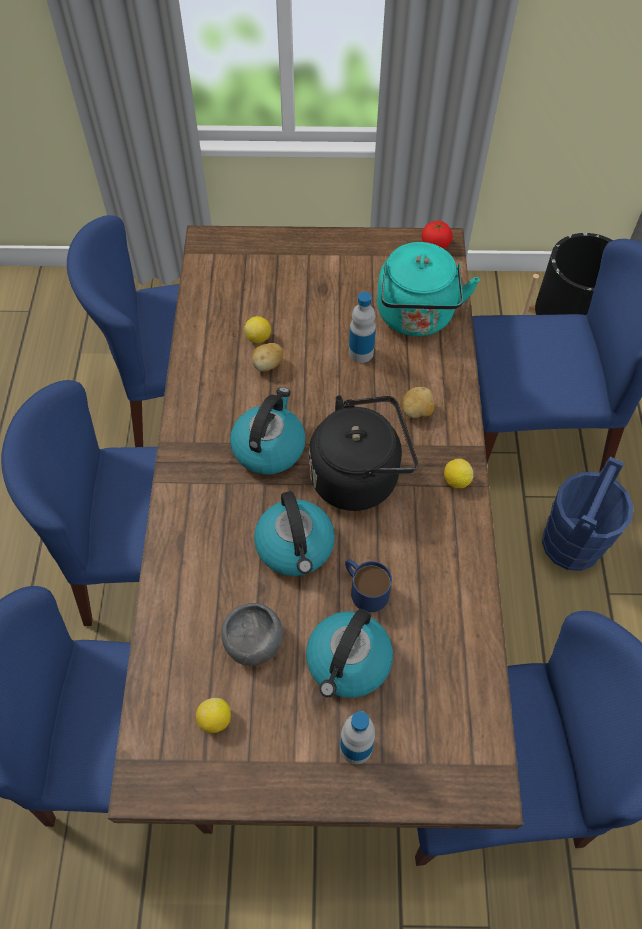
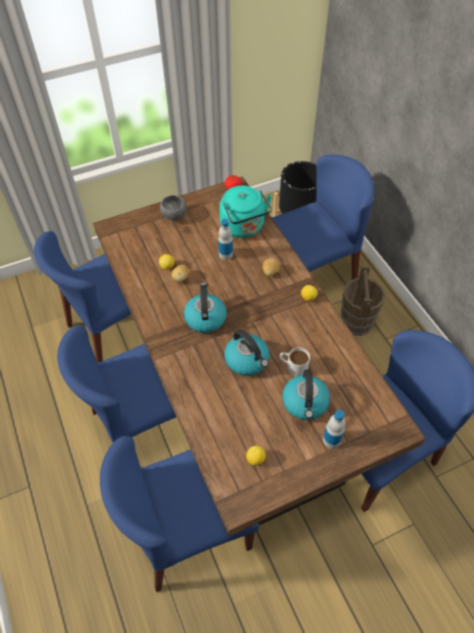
camera: 25 degrees left, 5 degrees down
(252, 642) = (252, 415): grey bowl -> grey bowl (173, 215)
(359, 476) = (260, 314): black kettle -> none
(364, 588) = (293, 366): blue mug -> white mug
(572, 543) = (356, 321): blue bucket -> brown bucket

